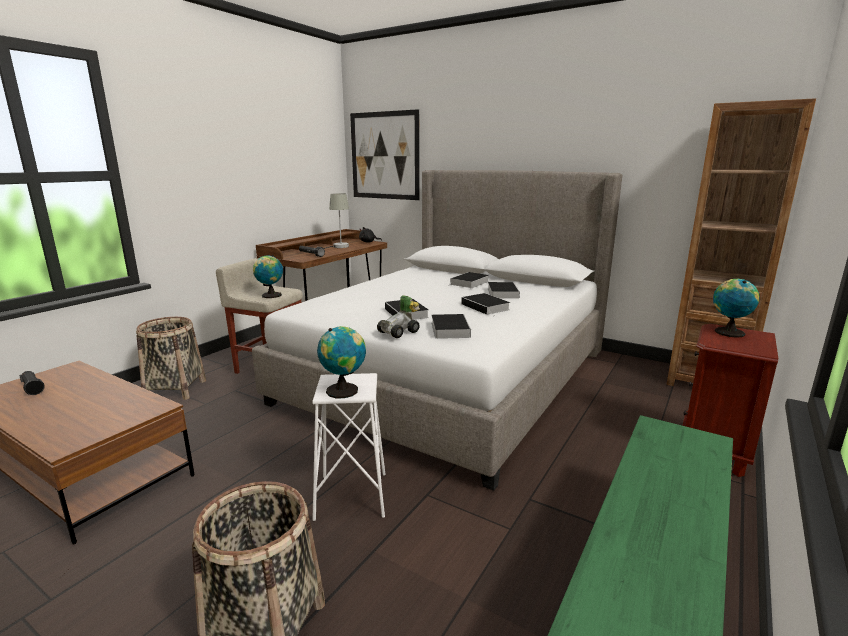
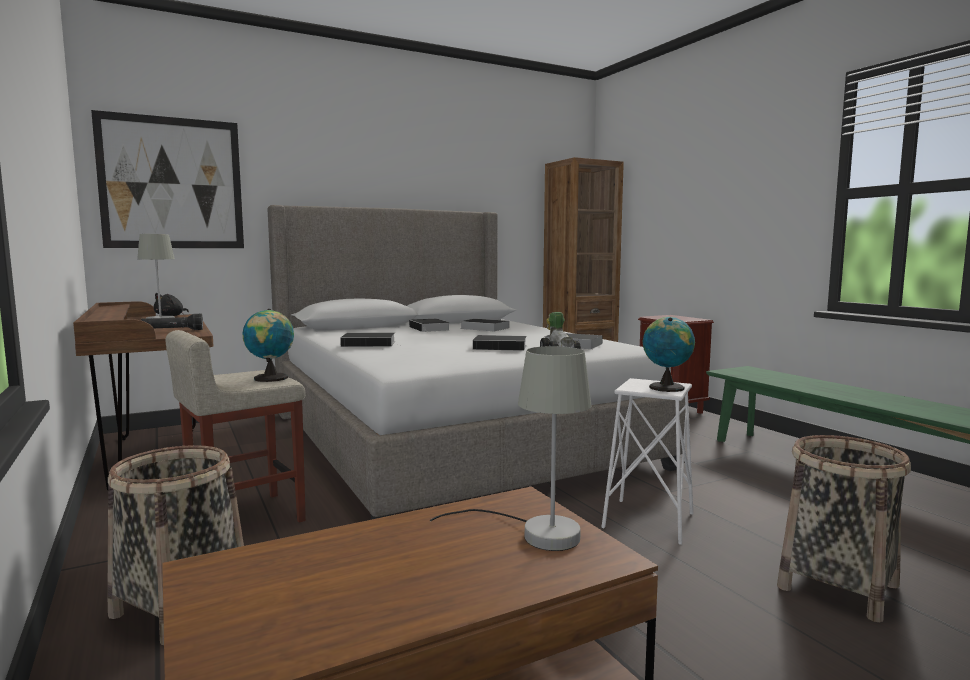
camera: 60 degrees left, 10 degrees down
(32, 388) = (279, 603): black flashlight -> none
(102, 420) = (535, 533): none -> grey table lamp
(486, 307) = (520, 334): book -> book (370, 343)
(728, 332) = (660, 317): globe -> none

